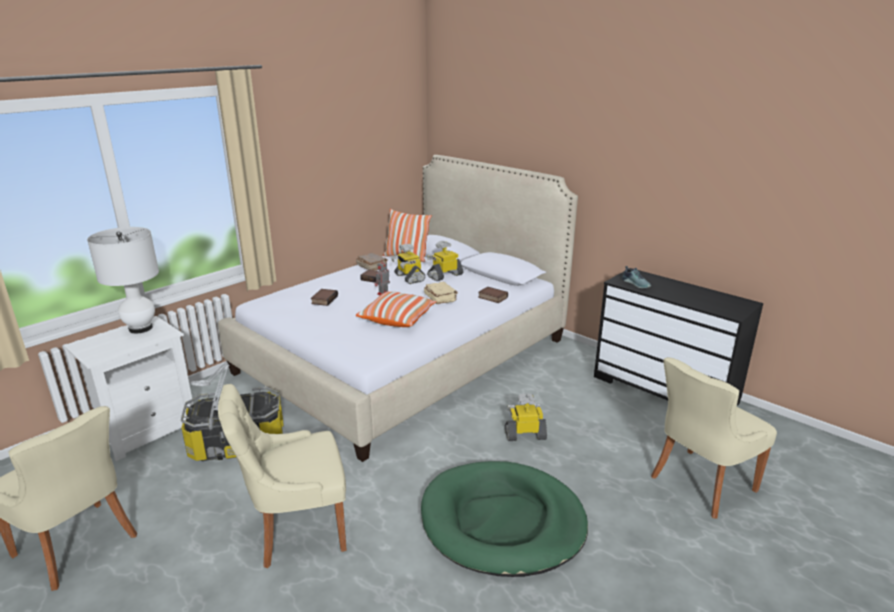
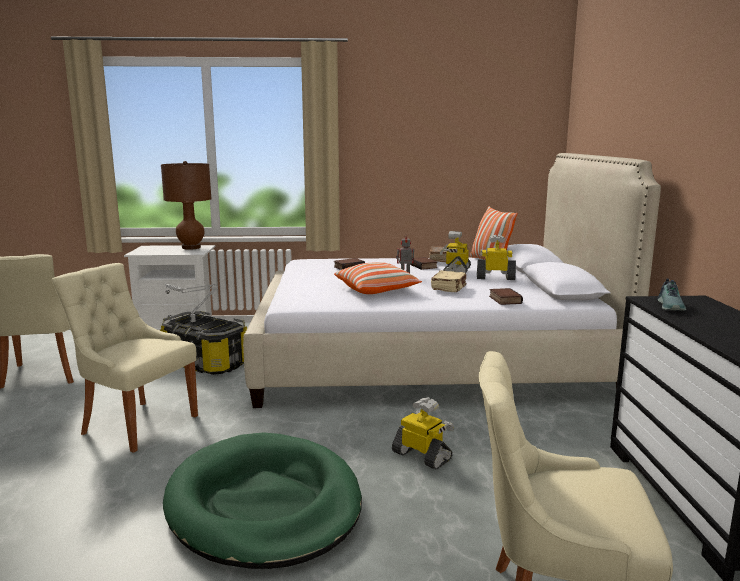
camera: 45 degrees right, 10 degrees down
(141, 328) = (191, 247): white table lamp -> brown table lamp

